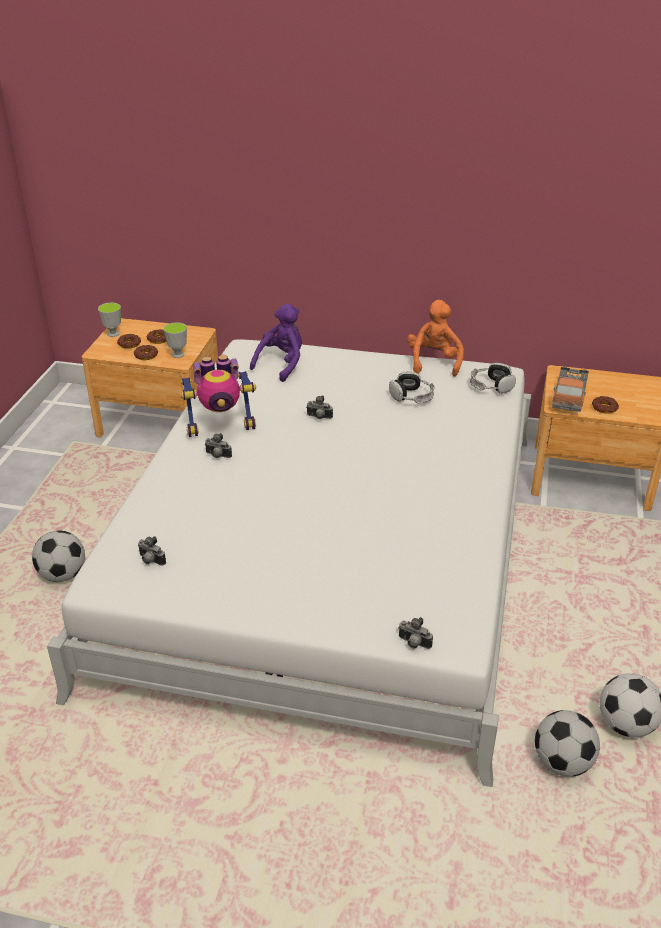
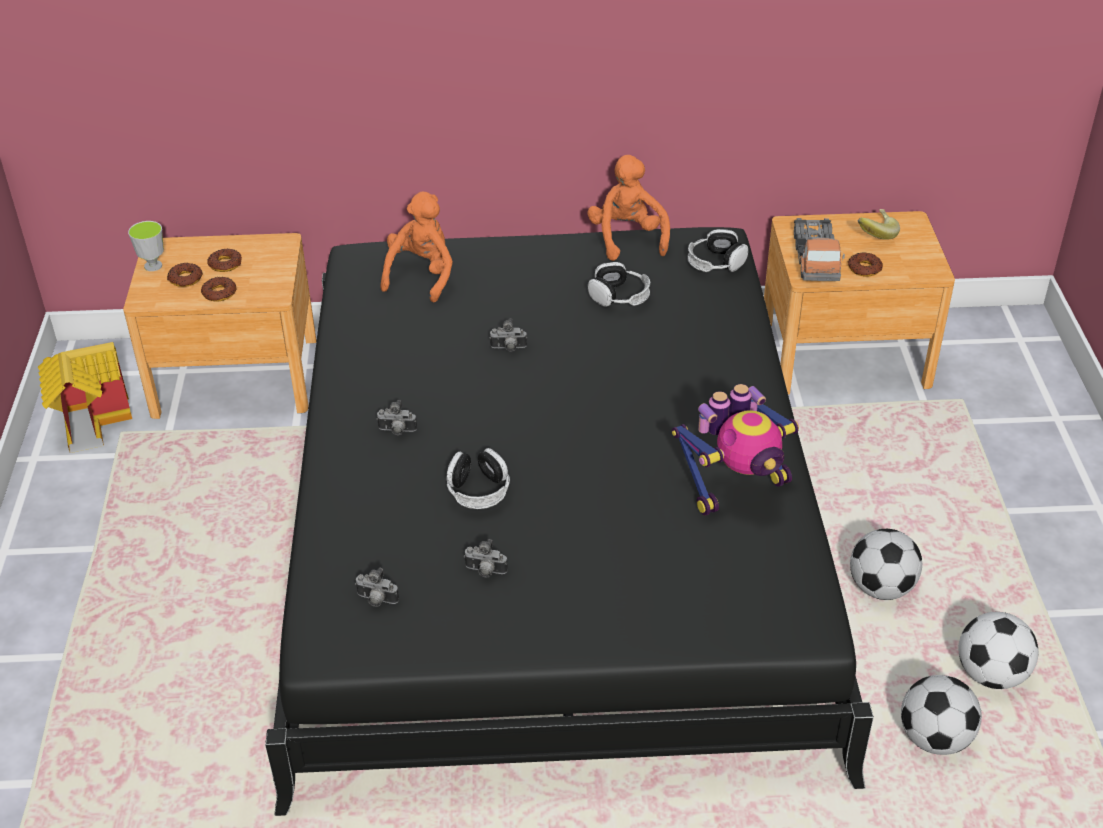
camera: 15 degrees left, 5 degrees up
(59, 431) = (93, 421): none -> toy house
(63, 575) = (200, 634): football -> football (881, 587)
(178, 355) = (265, 284): cup -> none
(221, 426) = (381, 386): toy robot -> toy robot (736, 487)
(254, 502) = (478, 489): none -> headphones
(282, 364) = (421, 275): purple plush toy -> orange plush toy
(330, 553) = (552, 527): white bed -> black bed
(413, 644) = (757, 639): camera -> camera (485, 572)
(621, 387) = (874, 234): none -> banana

